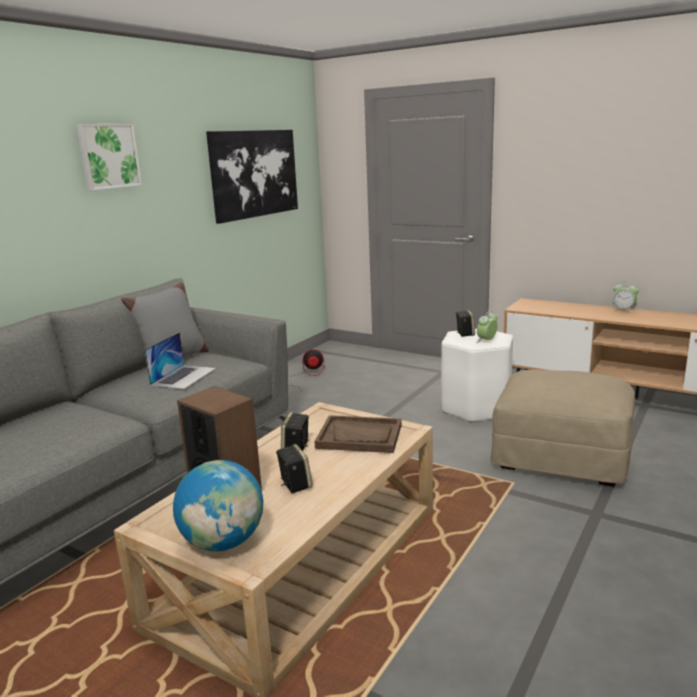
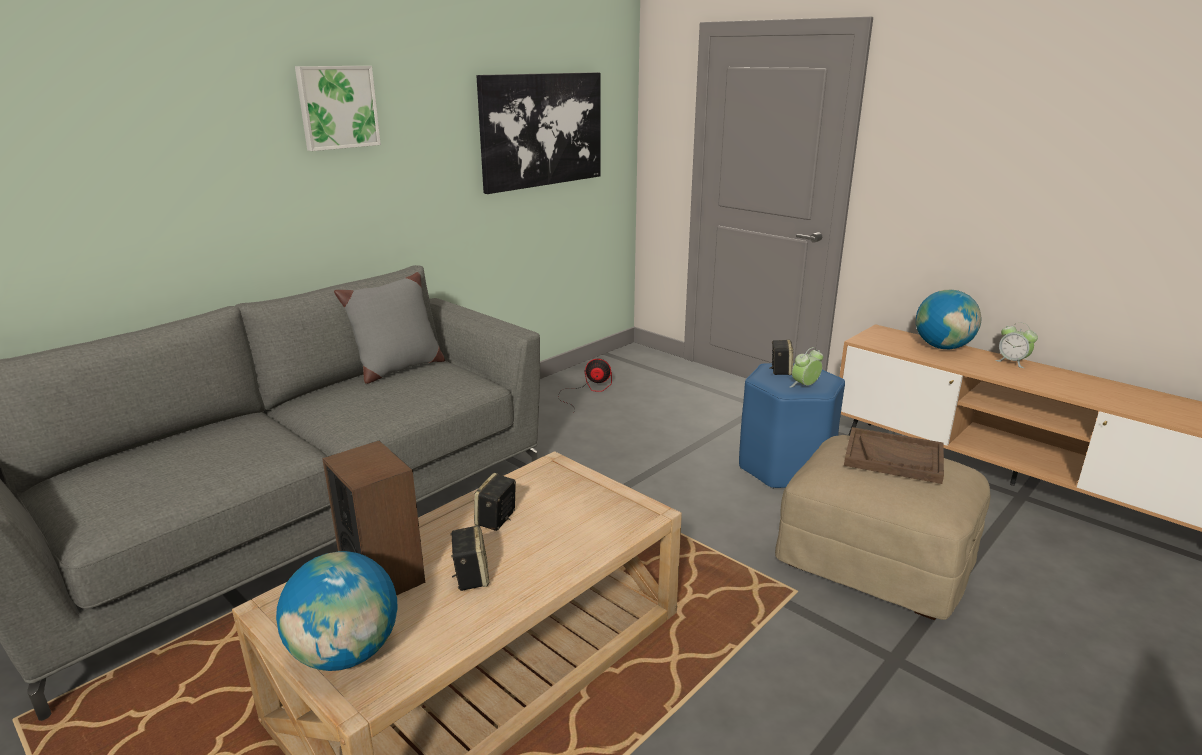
camera: 10 degrees right, 5 degrees up
(183, 376) = (398, 396): laptop -> none
(359, 436) = (581, 514): brown tray -> brown tray (894, 457)
(476, 408) = (785, 468): white stool -> blue stool
(573, 306) = (942, 347): none -> globe

